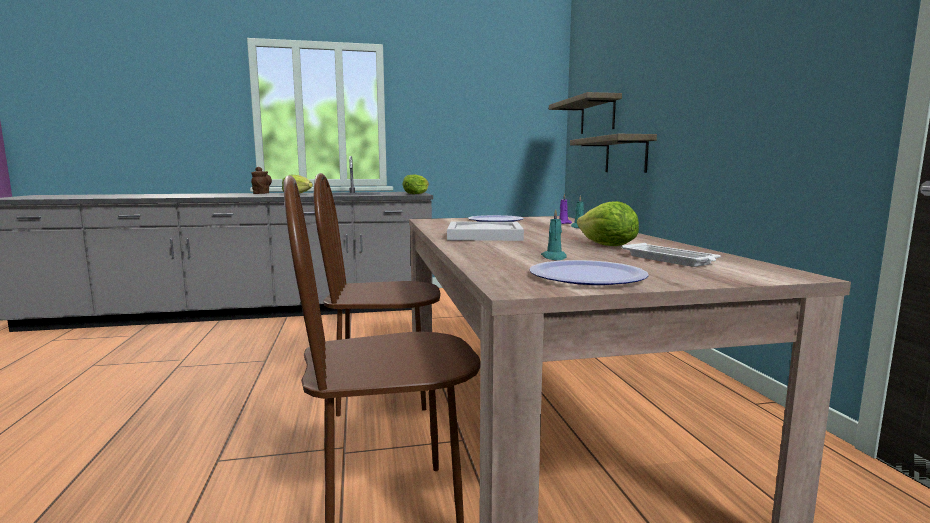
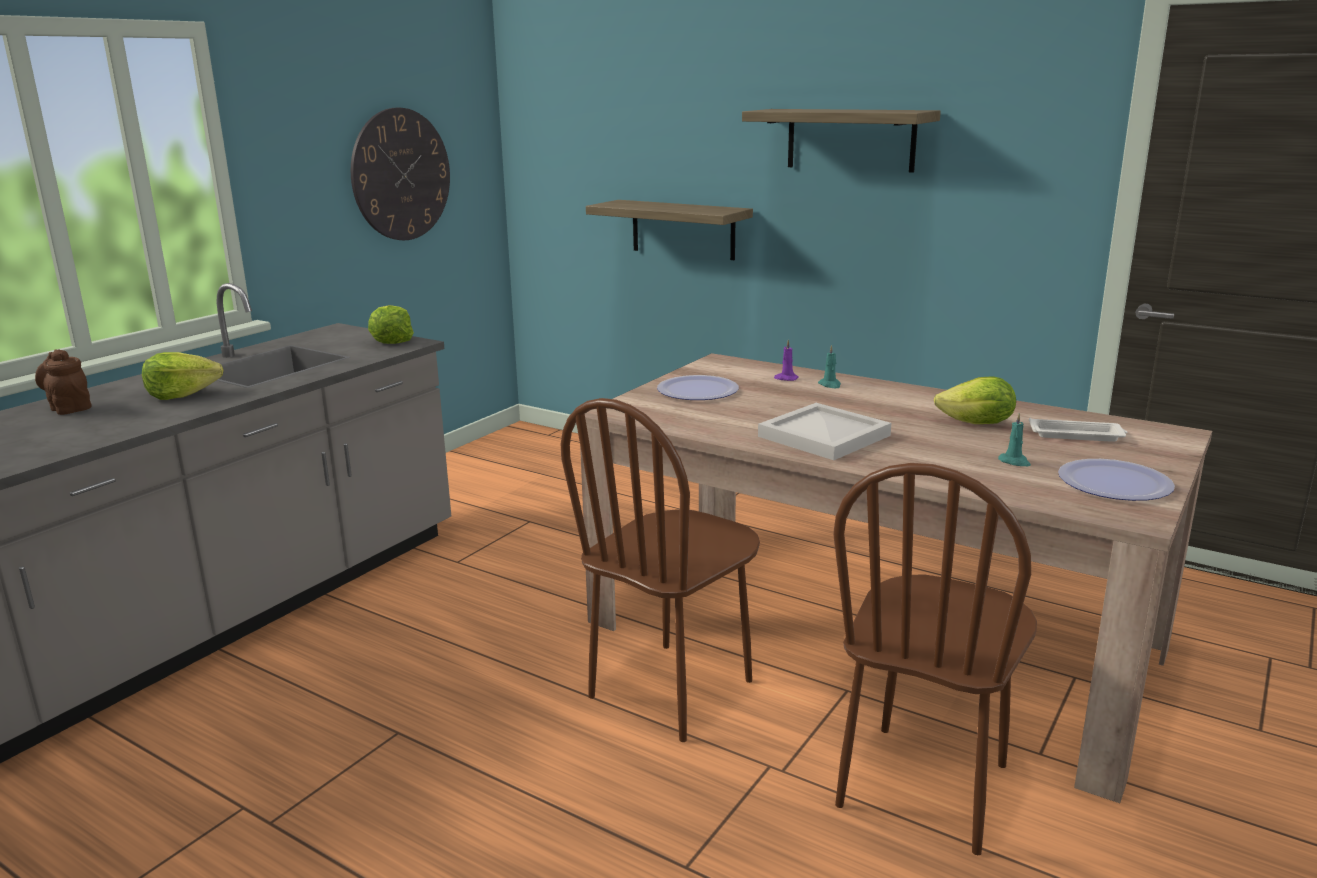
camera: 45 degrees left, 10 degrees up
(489, 126) = (401, 175): none -> wall clock
(597, 115) = (600, 158): shelf -> shelf (850, 139)

